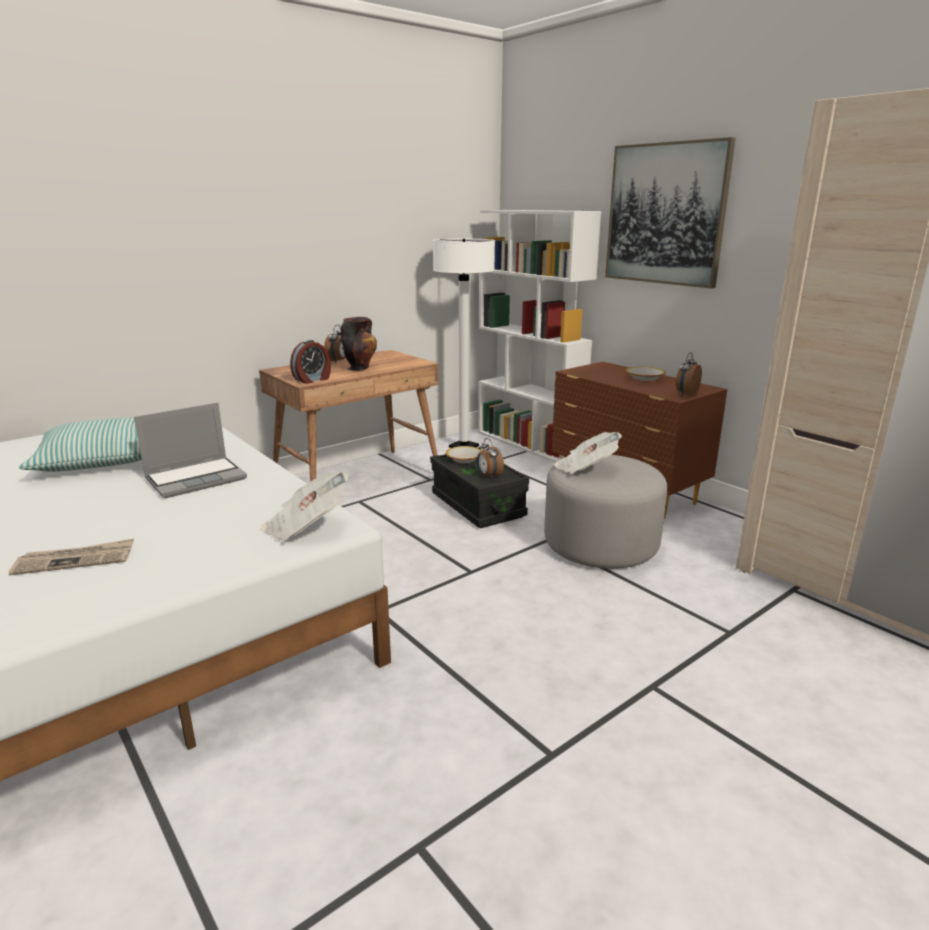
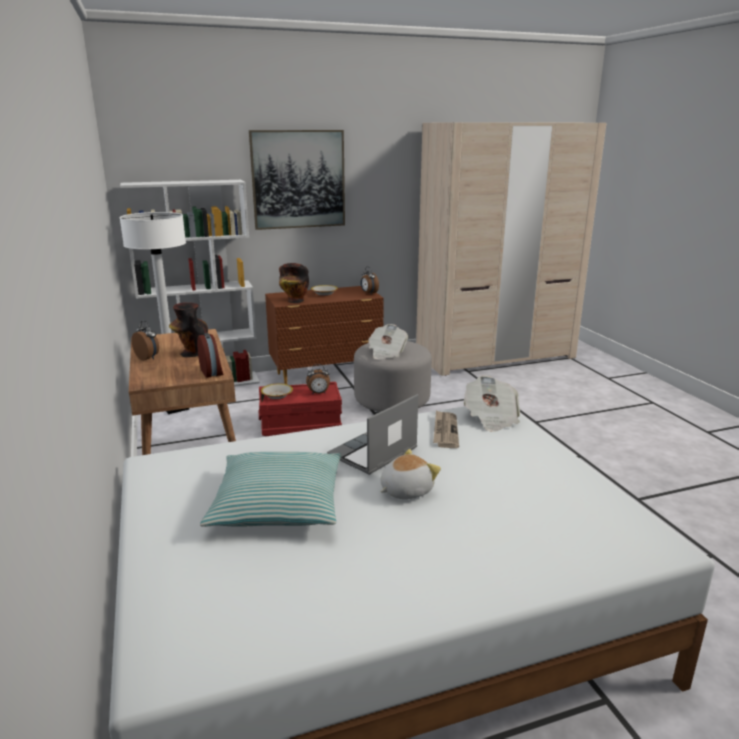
camera: 70 degrees left, 0 degrees up
(76, 560) = (520, 497): newspaper -> newspaper (445, 431)
(111, 501) = (405, 490): none -> plush toy
(197, 478) = (373, 453): laptop -> laptop turned 120 degrees counterclockwise
(477, 505) = (300, 424): black storage box -> red storage box
(591, 373) = (294, 301): none -> vase

